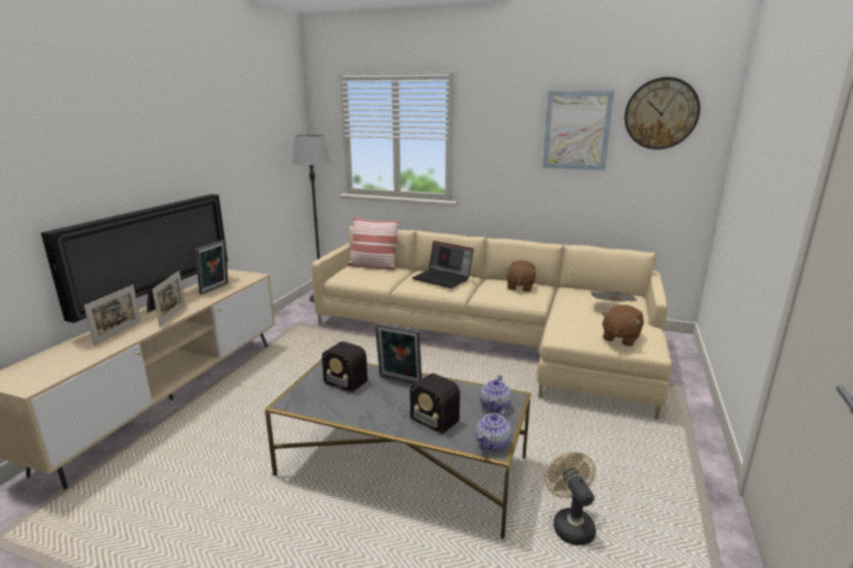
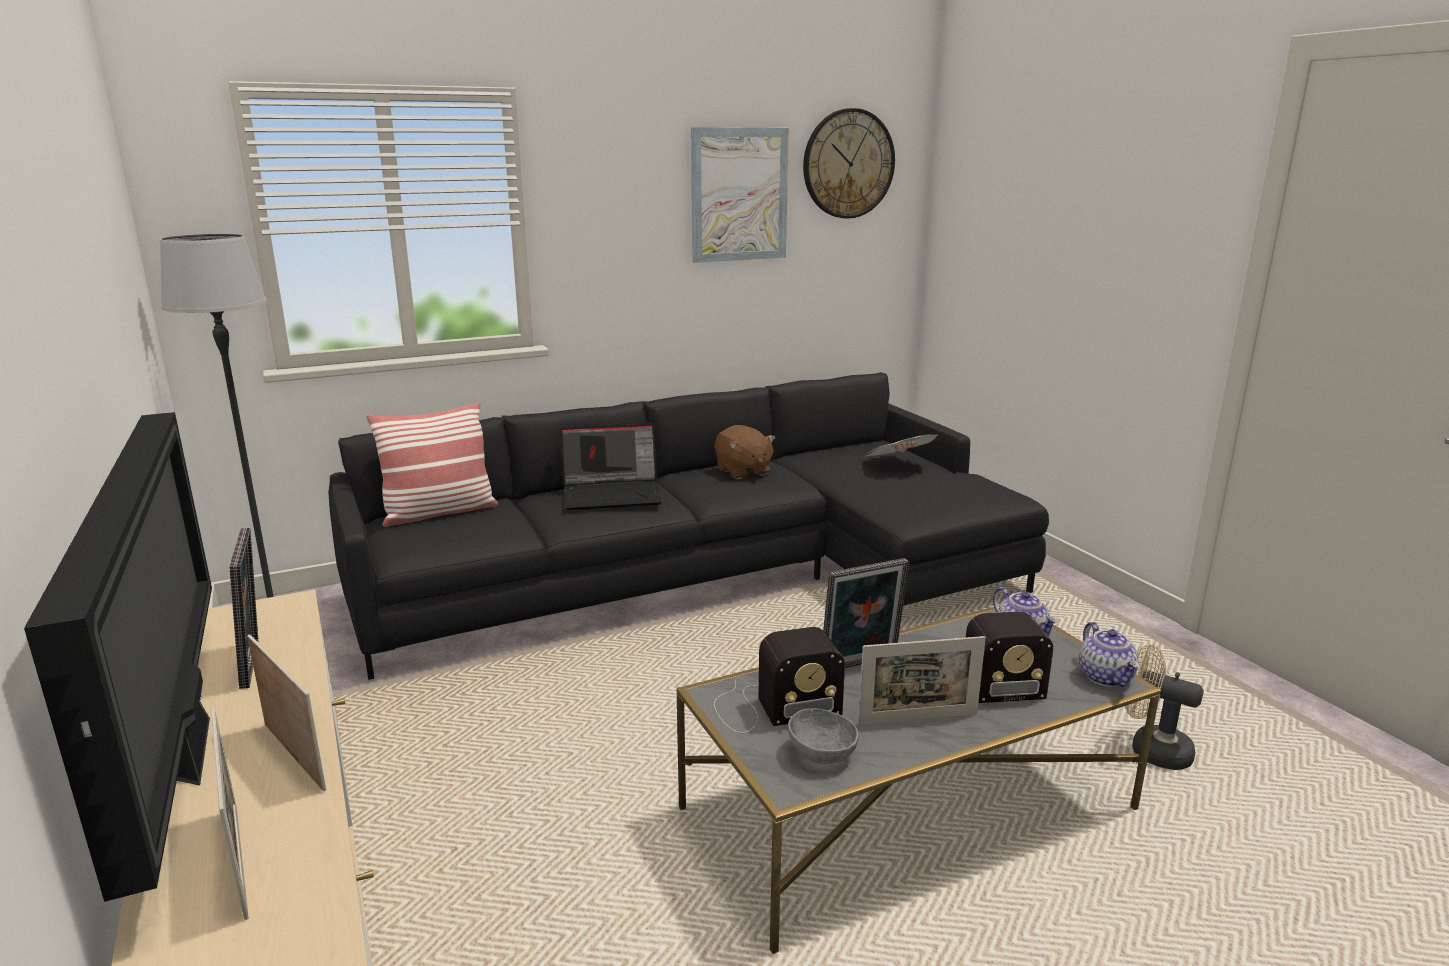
camera: 45 degrees left, 0 degrees up
(319, 400) = (822, 753): none -> grey bowl
(374, 409) = (918, 719): none -> picture frame
(493, 339) = (713, 577): beige sofa -> black sofa
(620, 338) = (972, 496): brown plush toy -> none

